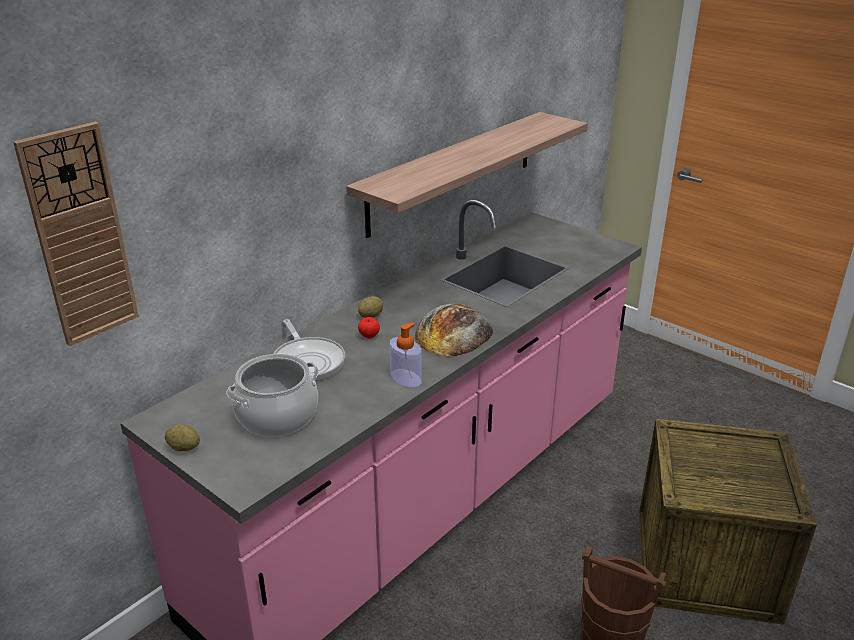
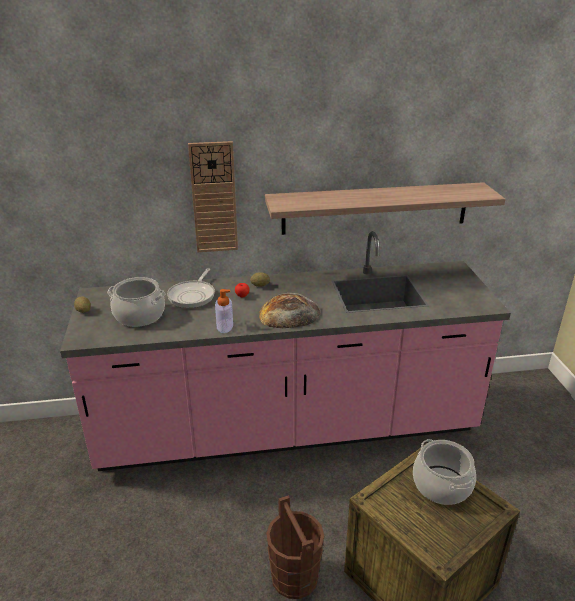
camera: 40 degrees right, 0 degrees up
(80, 236) = (63, 177): wall clock -> wall clock (214, 198)
(713, 447) = (441, 485): none -> cooking pot

